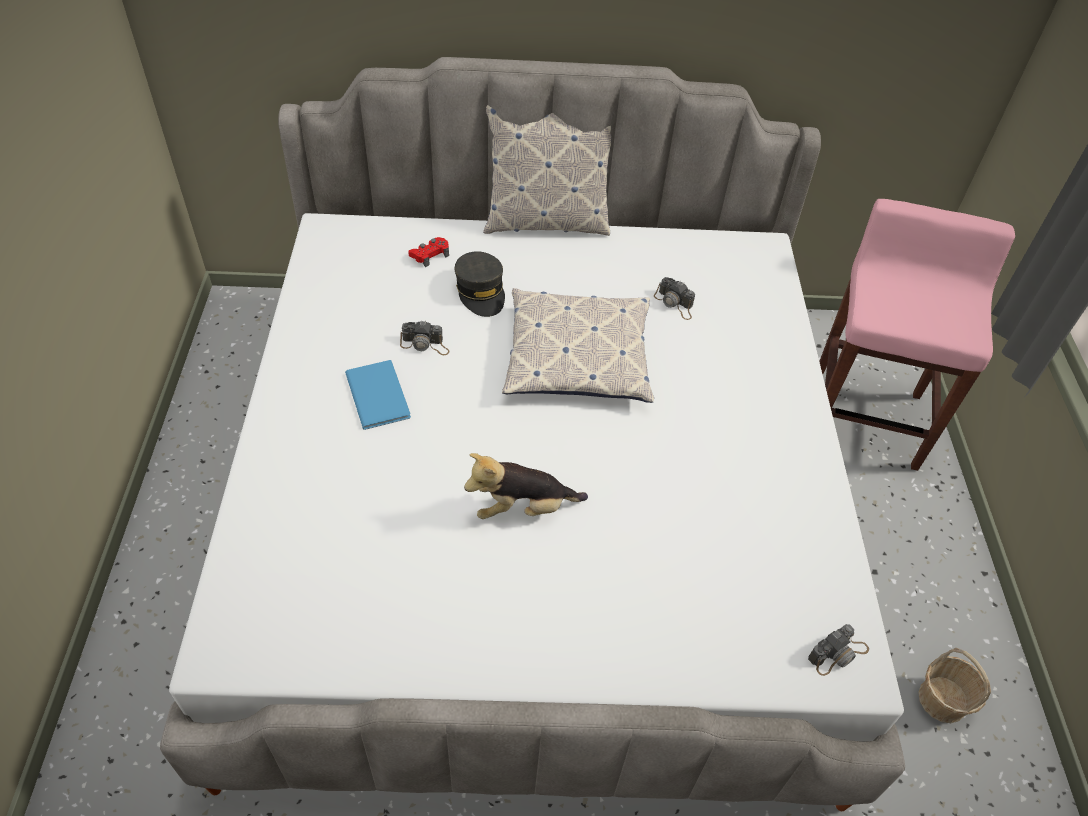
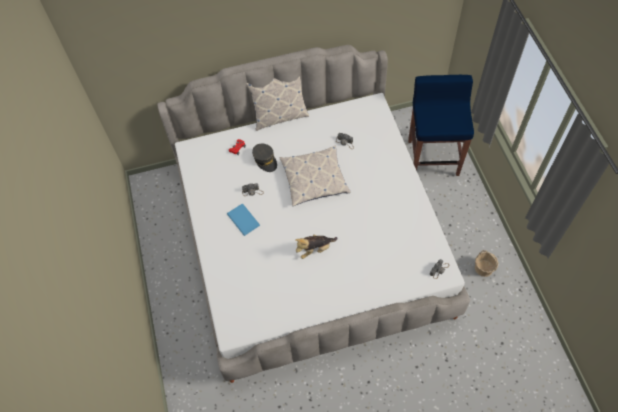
camera: 10 degrees left, 10 degrees up
(865, 416) = (433, 156): pink stool -> blue stool

